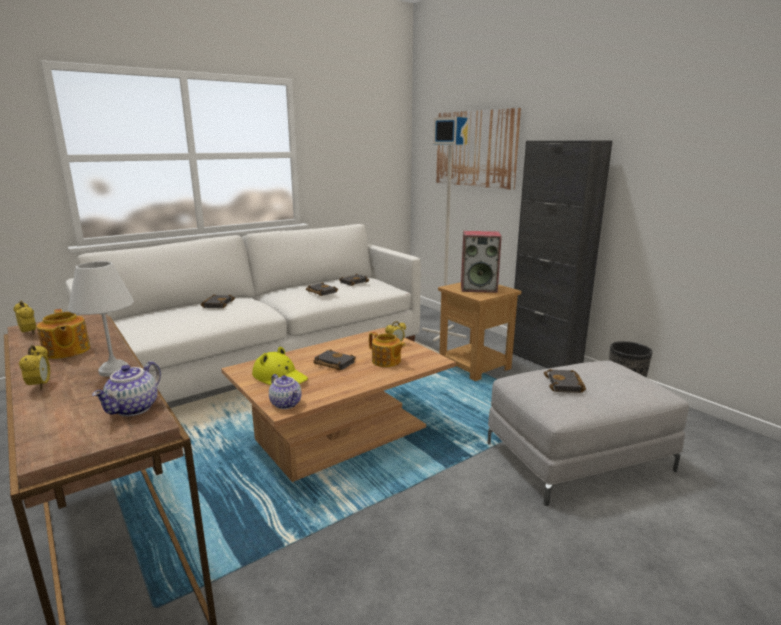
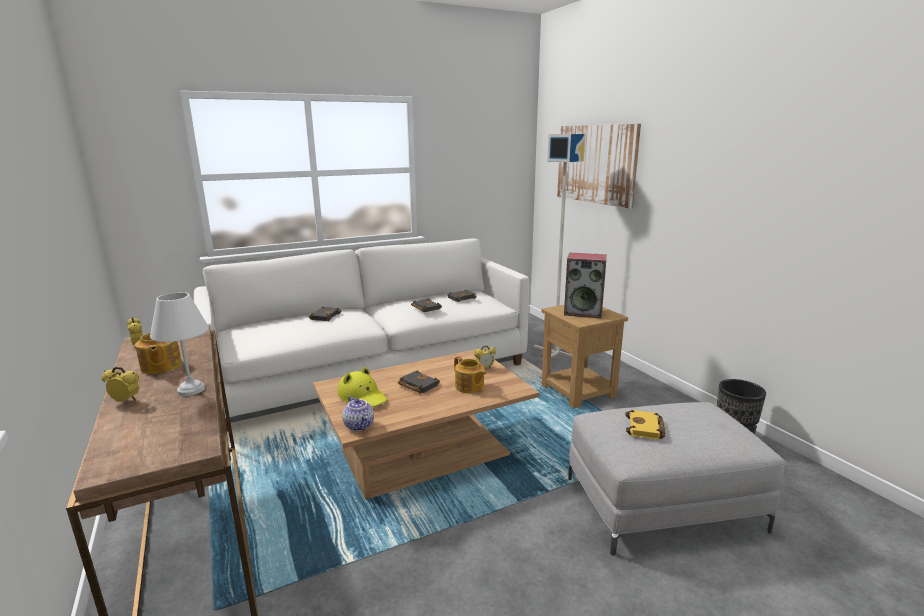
camera: 10 degrees right, 0 degrees up
(40, 386) = (126, 401): alarm clock -> alarm clock turned 75 degrees counterclockwise
(134, 409) = (191, 432): teapot -> none
(544, 360) = (655, 390): black cabinet -> none
(565, 385) = (646, 429): black book -> yellow book

